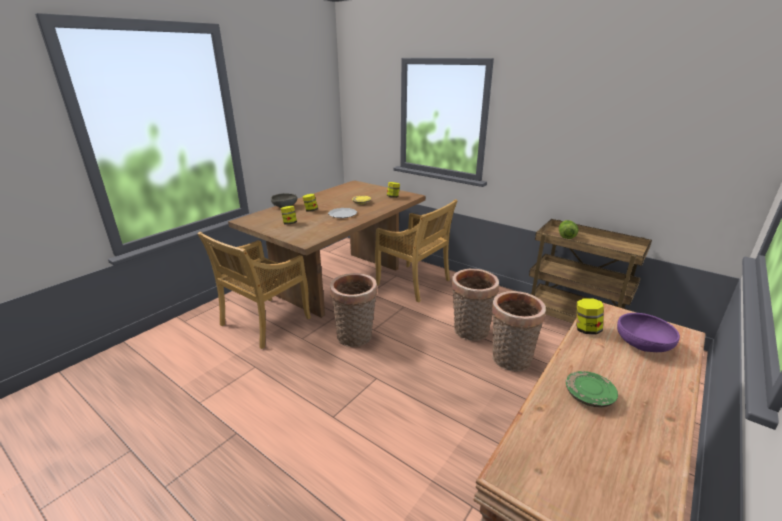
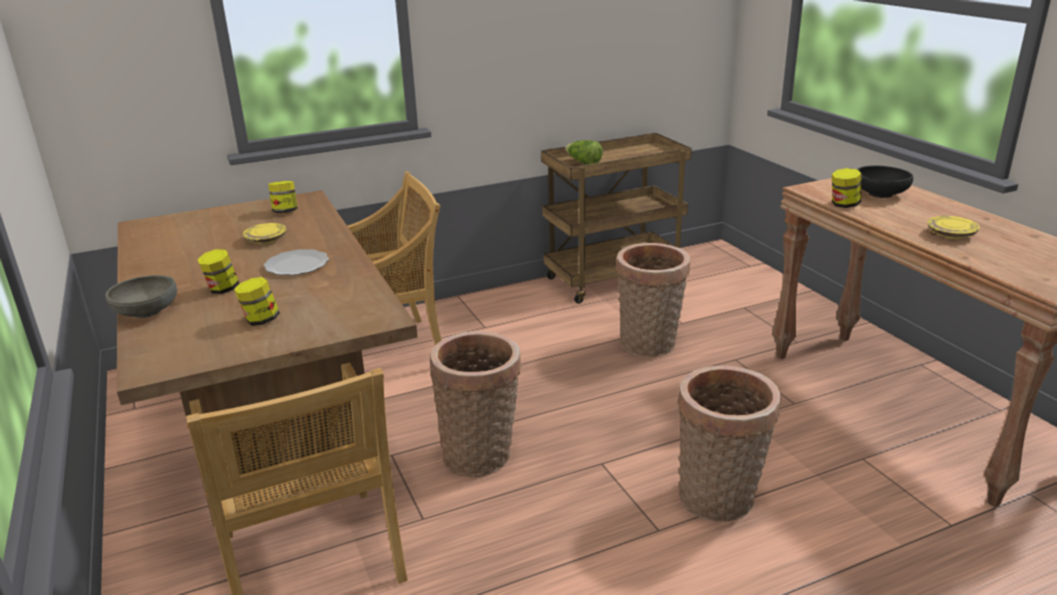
camera: 60 degrees left, 0 degrees up
(470, 332) = (566, 351): basket -> basket (719, 501)
(588, 396) = (951, 234): green plate -> yellow plate
(642, 344) = (880, 194): purple bowl -> black bowl

